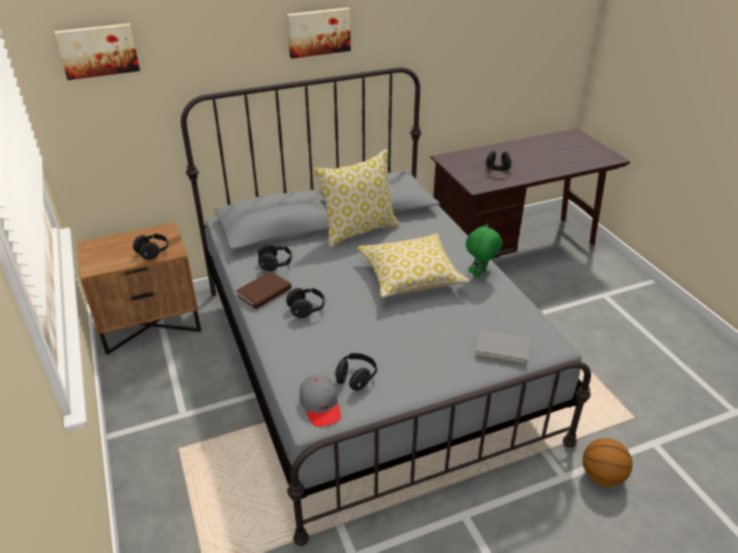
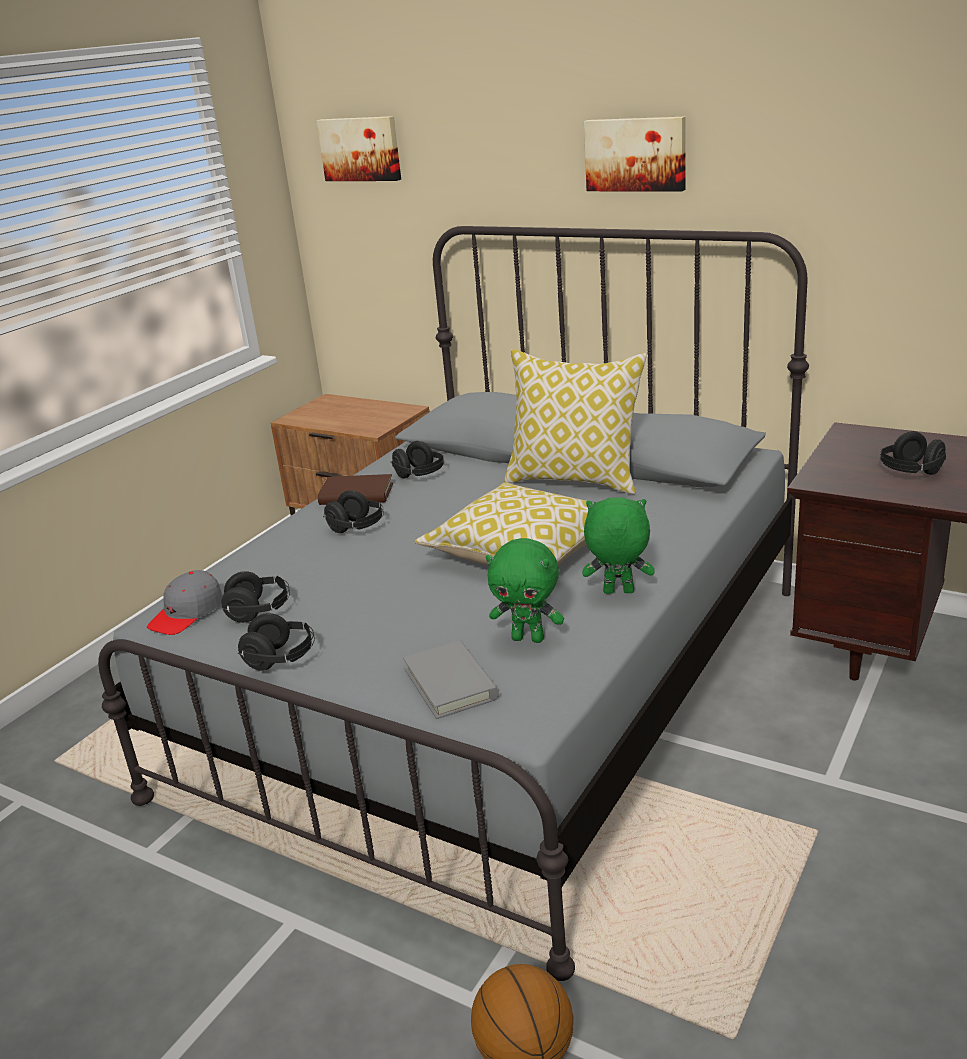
camera: 55 degrees right, 10 degrees down
(153, 252) = (358, 424): black headphones -> black headphones (281, 659)
(489, 312) = (528, 638): none -> green plush toy

